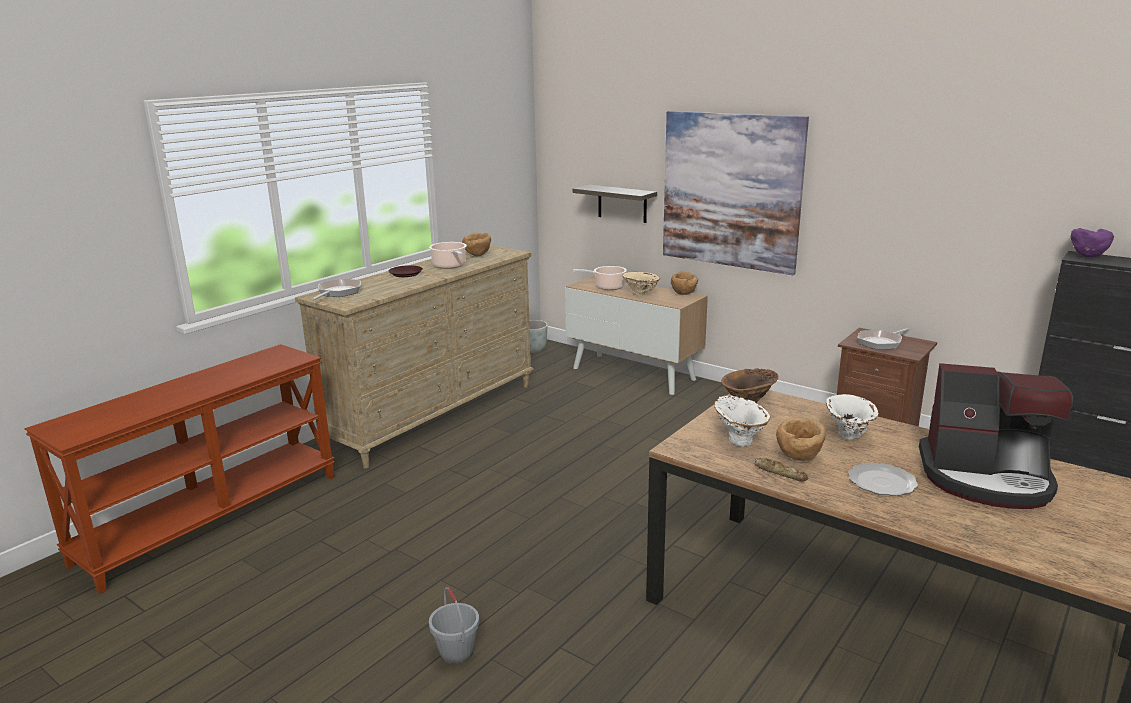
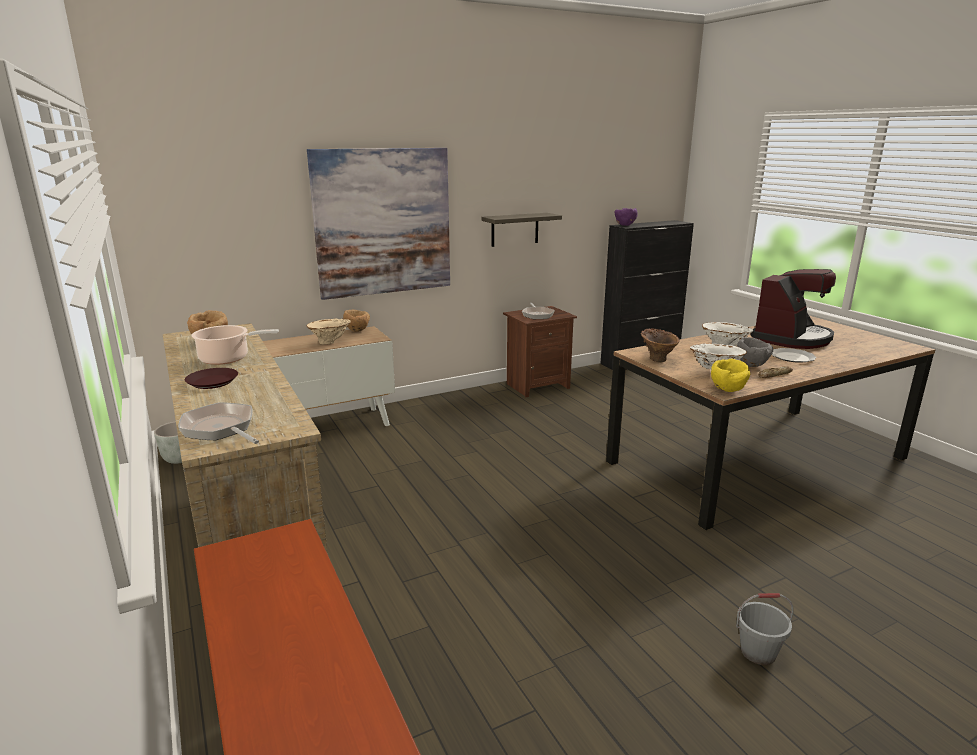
camera: 65 degrees left, 0 degrees up
(607, 287) = (284, 348): cooking pot -> none
(622, 204) = (259, 257): shelf -> shelf (515, 229)
(684, 450) = (728, 390): none -> yellow bowl
(799, 458) = (752, 366): brown bowl -> grey bowl

